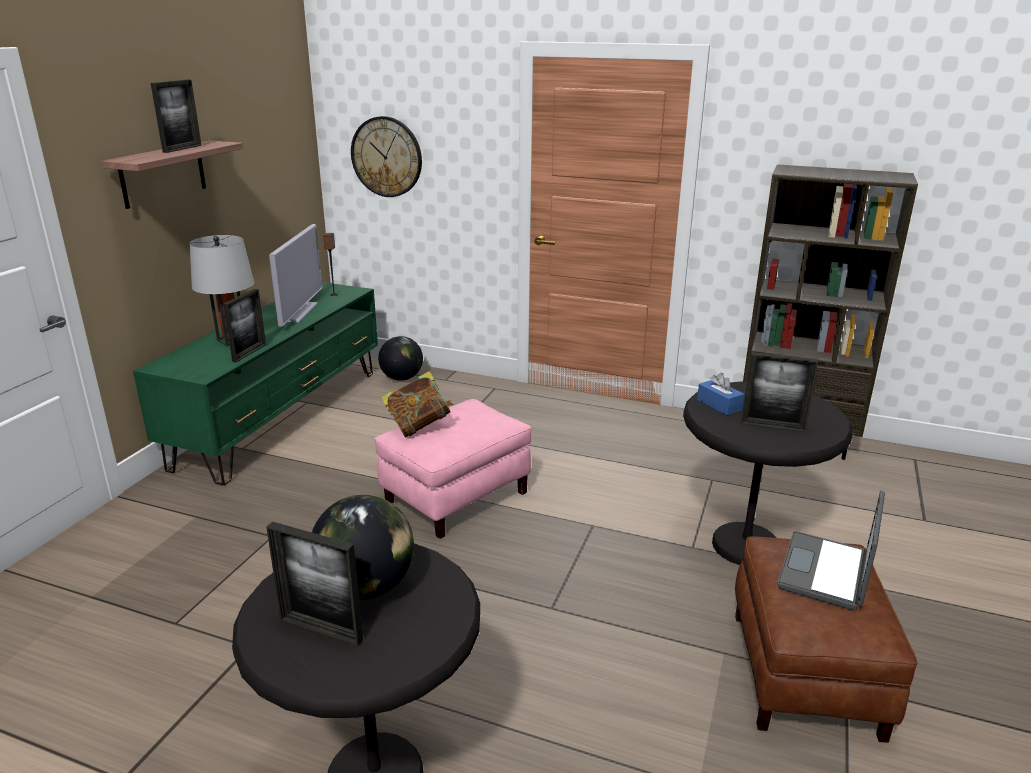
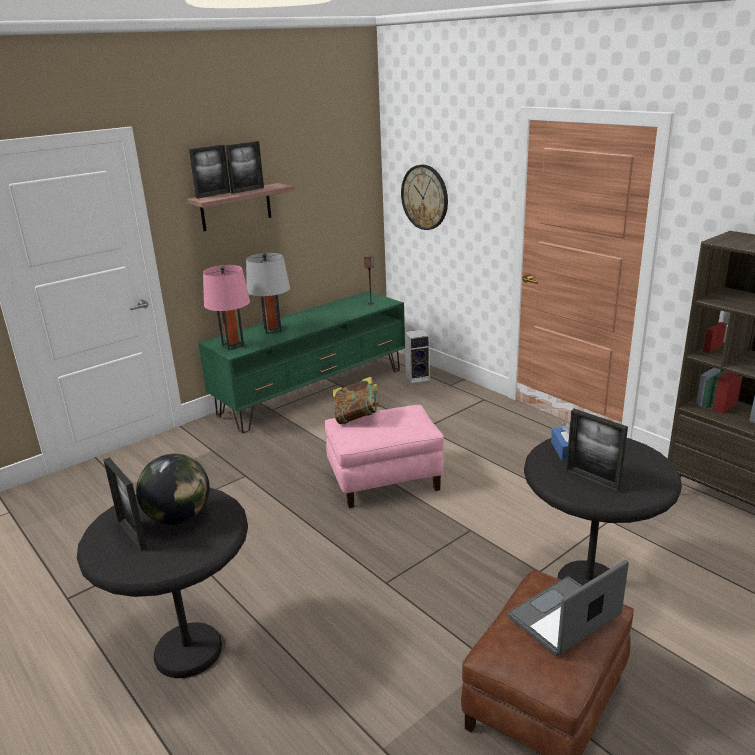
camera: 30 degrees right, 0 degrees up
(192, 367) = (233, 345): none -> pink table lamp
(249, 353) = (275, 341): picture frame -> picture frame (213, 195)
(298, 312) = (334, 314): television -> none
(402, 378) = (418, 378): globe -> speaker

